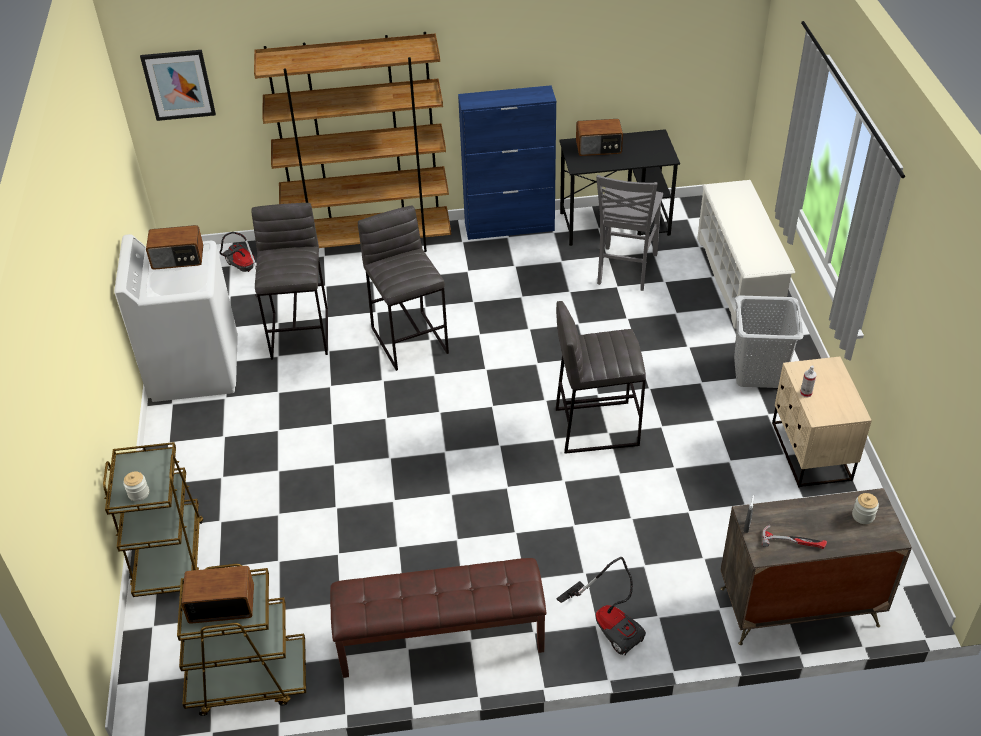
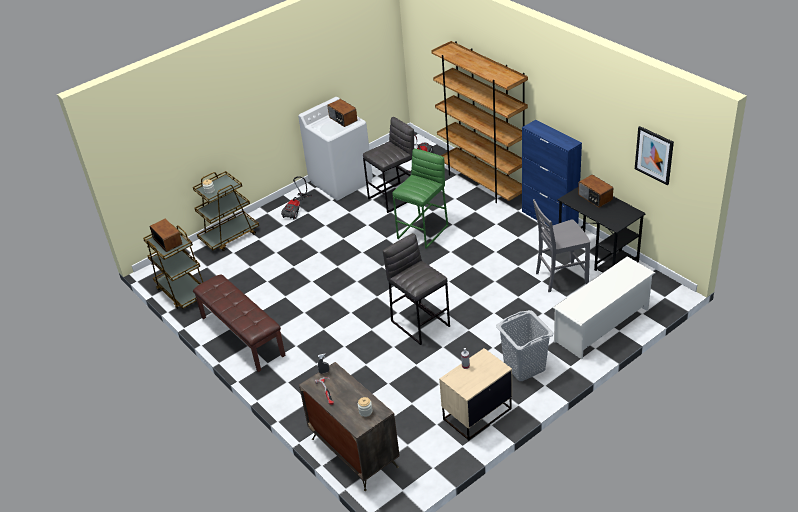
camera: 60 degrees right, 5 degrees down
(178, 84) = (423, 43): picture -> picture (654, 155)
(410, 339) = (423, 232): grey stool -> green stool
(609, 623) = (291, 386): vacuum cleaner -> vacuum cleaner (297, 209)

